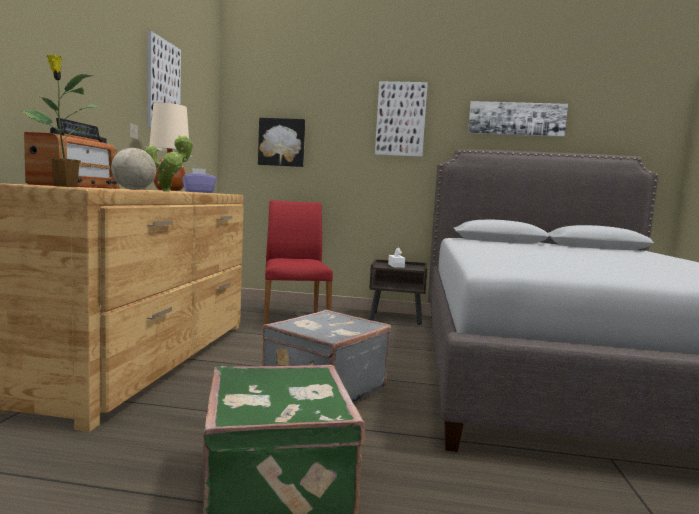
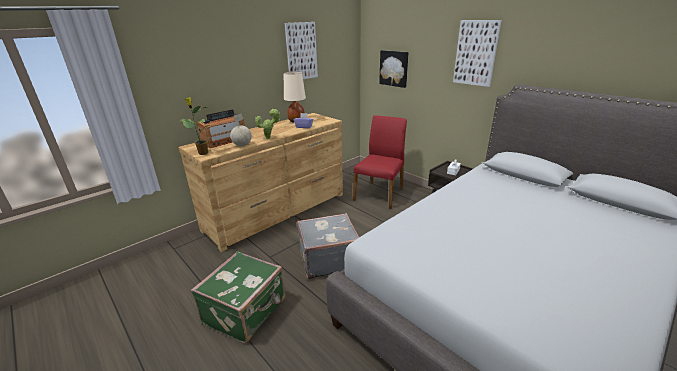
camera: 40 degrees right, 20 degrees up
(516, 119) = (586, 56): picture -> none

